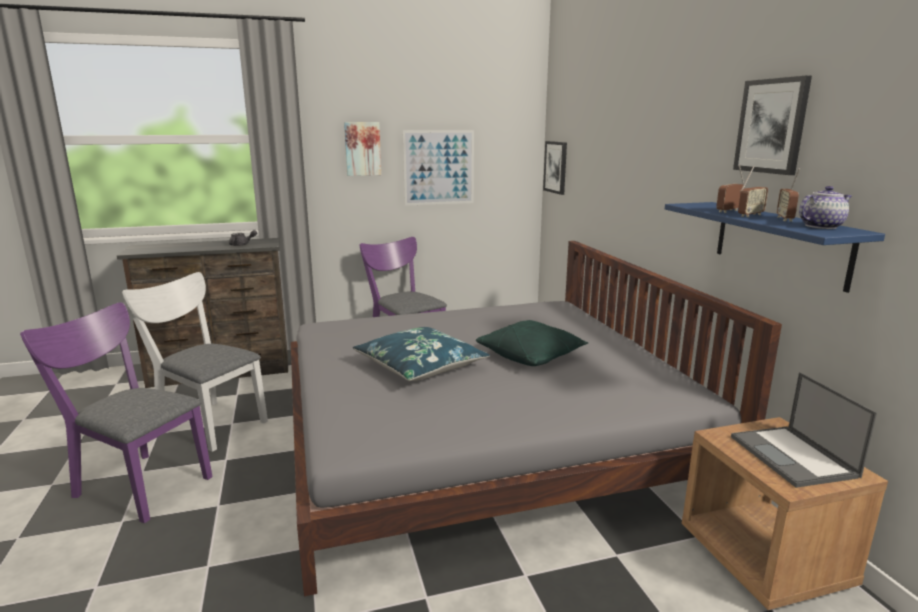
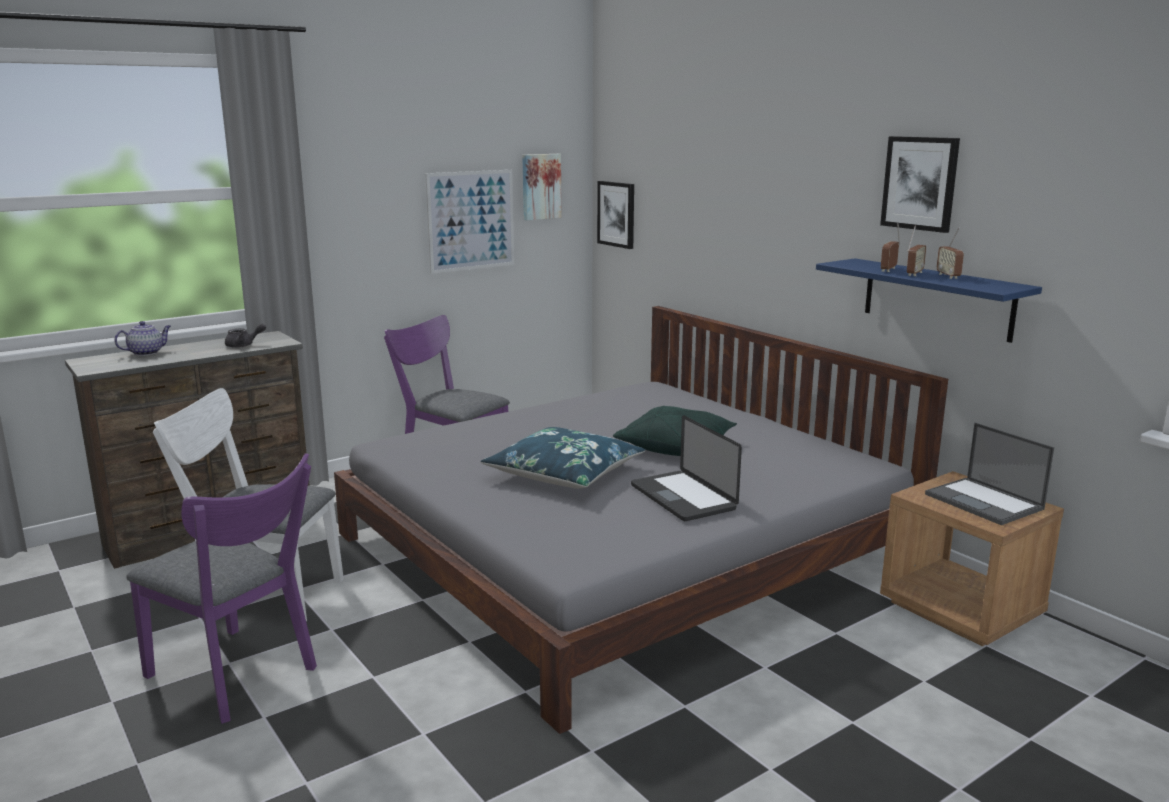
camera: 20 degrees left, 0 degrees up
(137, 483) = (238, 676): purple chair -> purple chair turned 150 degrees counterclockwise
(362, 148) = (376, 200): picture -> picture (540, 186)
(494, 402) = (682, 497): none -> laptop
(821, 226) = (987, 283): teapot -> teapot (146, 352)

